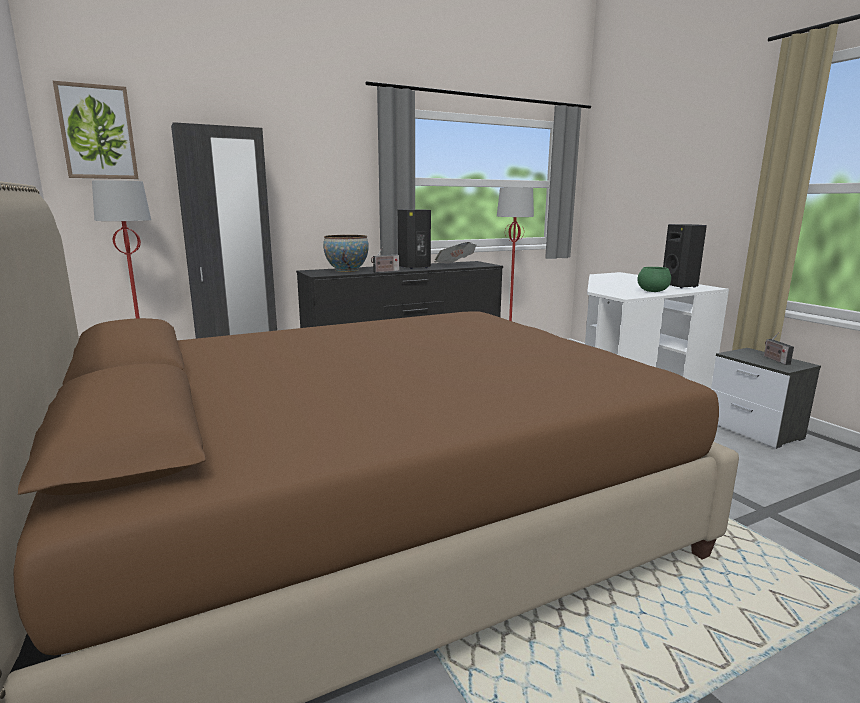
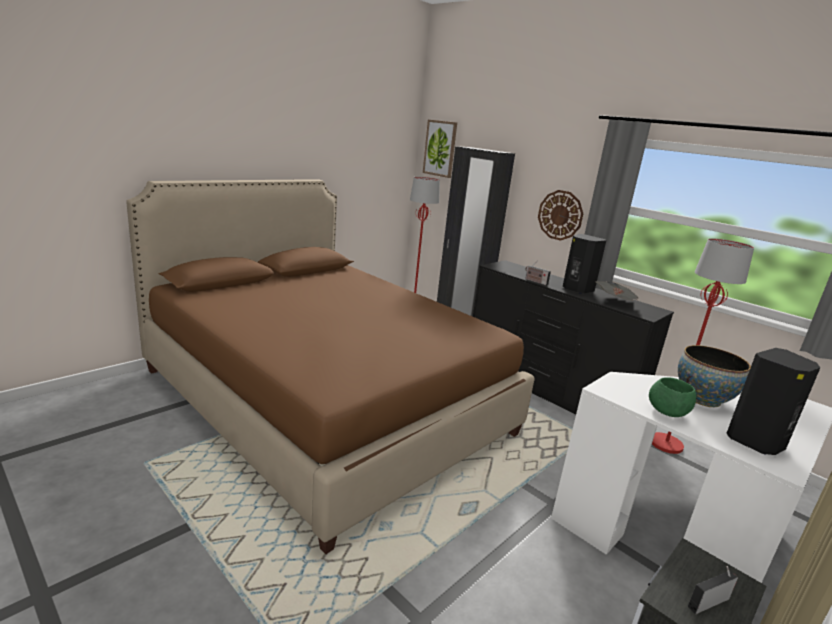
camera: 70 degrees right, 5 degrees up
(335, 201) = (560, 215): none -> wall clock
(347, 270) = (523, 271): bowl -> bowl (702, 399)

